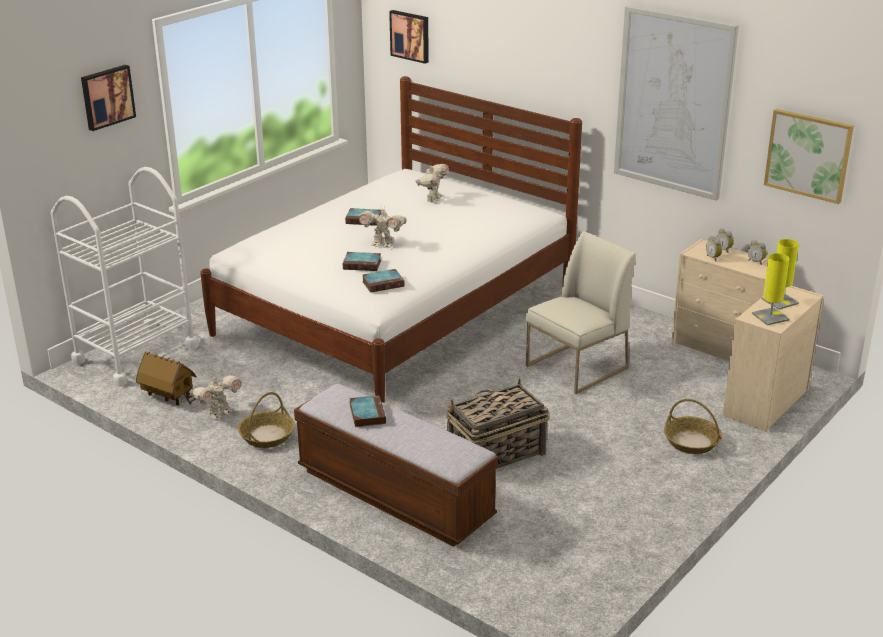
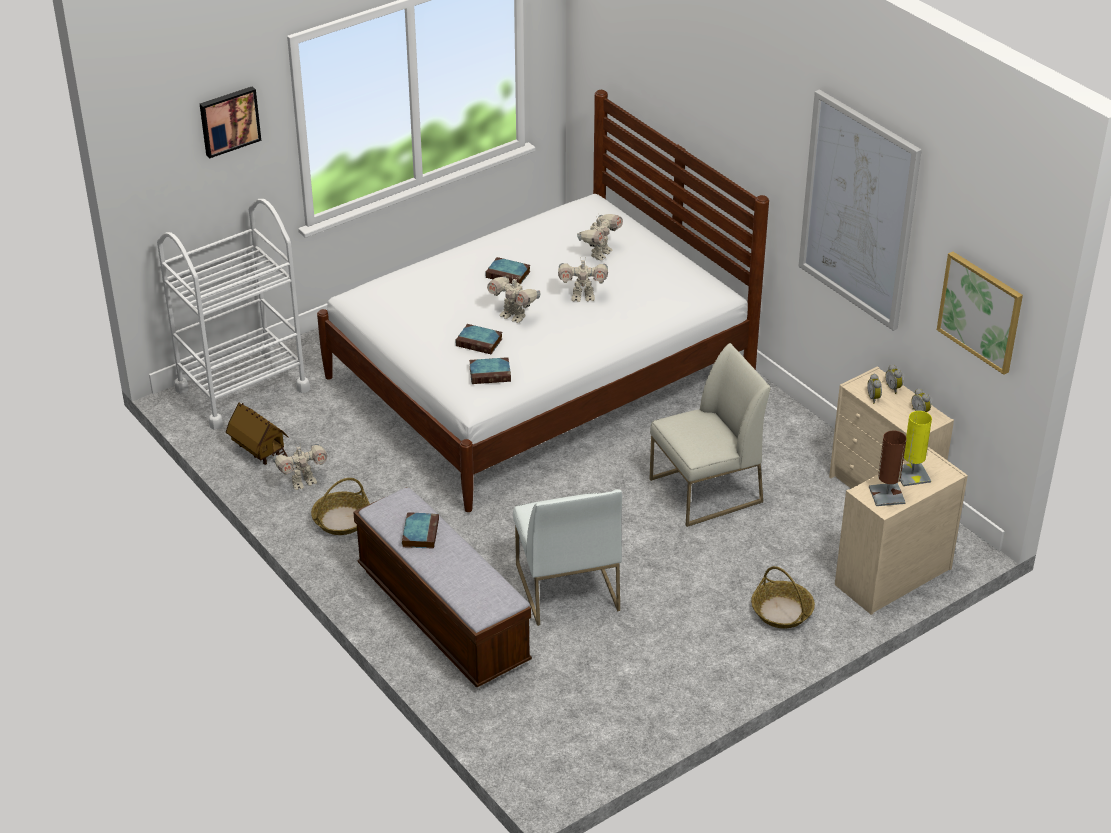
camera: 15 degrees right, 10 degrees up
(410, 36) = (612, 44): picture -> none
(434, 226) = (582, 297): none -> toy robot
(495, 453) = (566, 586): basket -> white chair
(770, 317) = (886, 495): yellow table lamp -> brown table lamp

